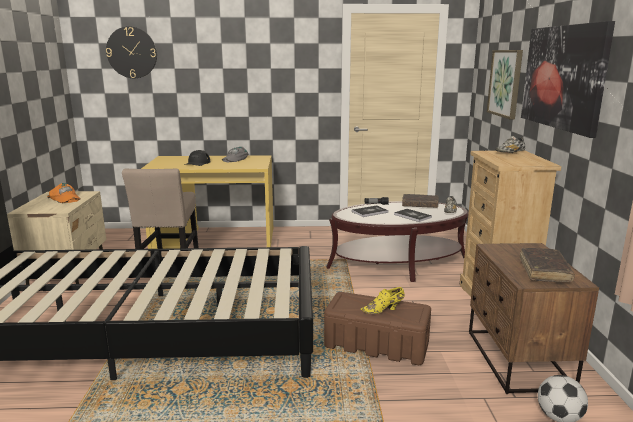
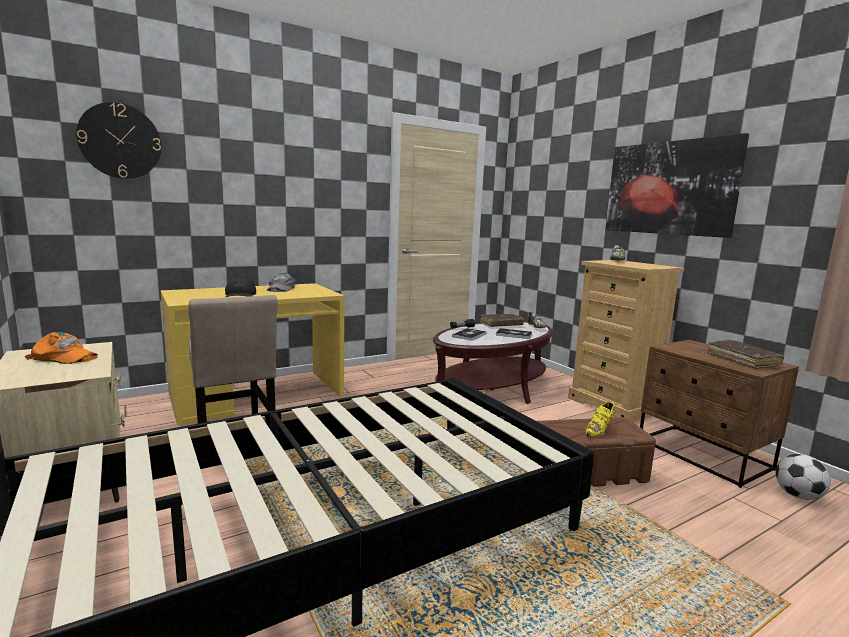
camera: 30 degrees left, 5 degrees down
(505, 83) = (568, 201): picture -> none

